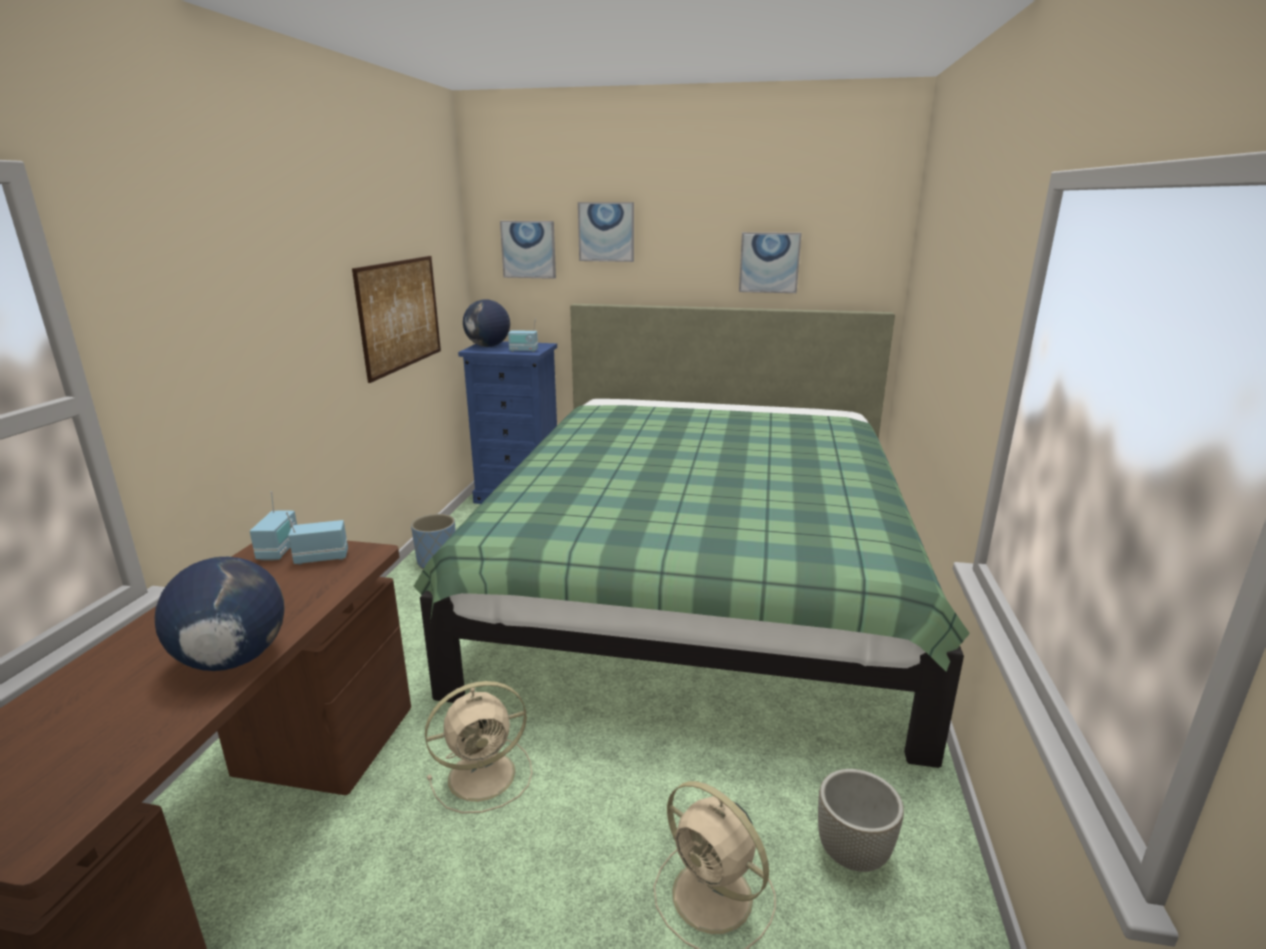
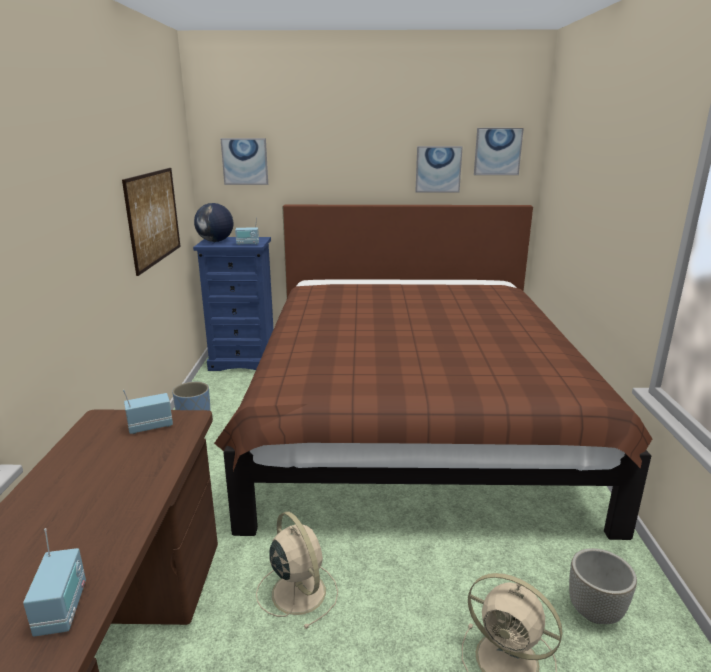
camera: 10 degrees left, 0 degrees up
(233, 659) = (118, 521): globe -> none
(279, 550) = (109, 423): radio -> radio (62, 609)
(485, 774) = (297, 591): beige fan -> beige fan turned 90 degrees counterclockwise
(606, 232) = (309, 146): picture -> picture (497, 151)
(698, 584) = (411, 421): green bed -> brown bed

